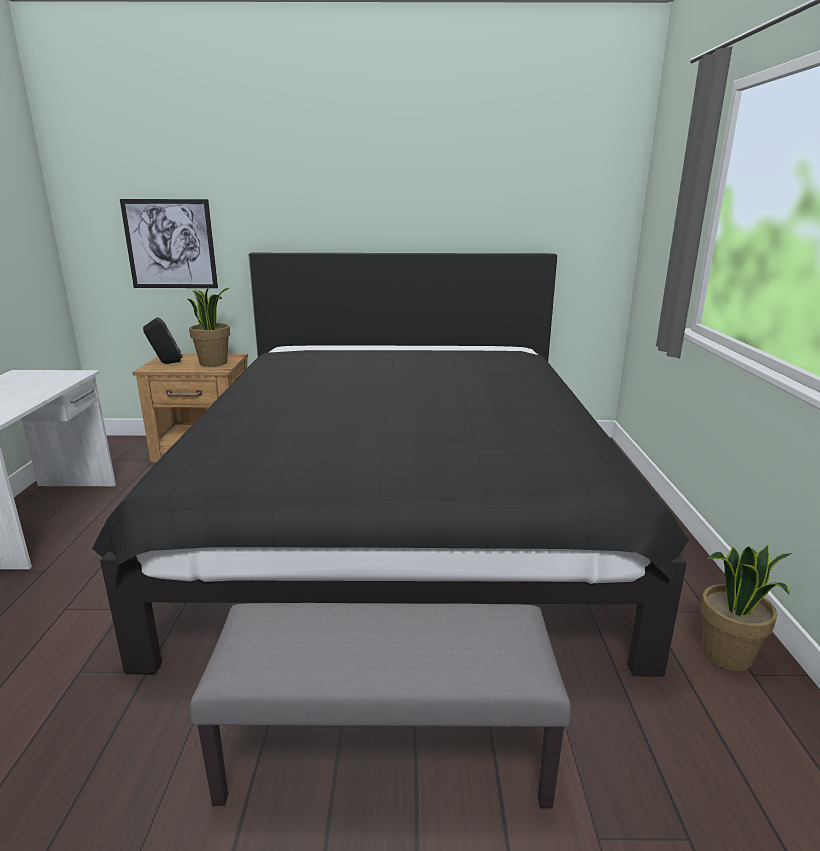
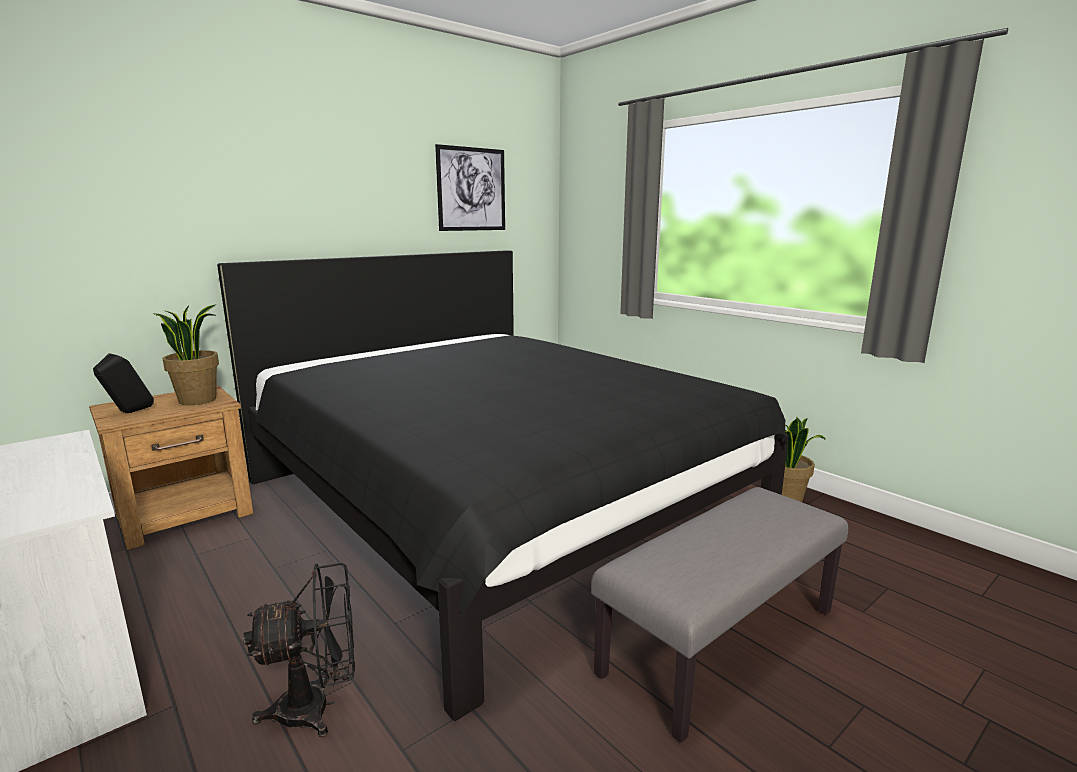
camera: 40 degrees left, 5 degrees down
(87, 614) = (318, 707): none -> black fan
(170, 244) = (97, 258): picture -> picture (471, 189)

